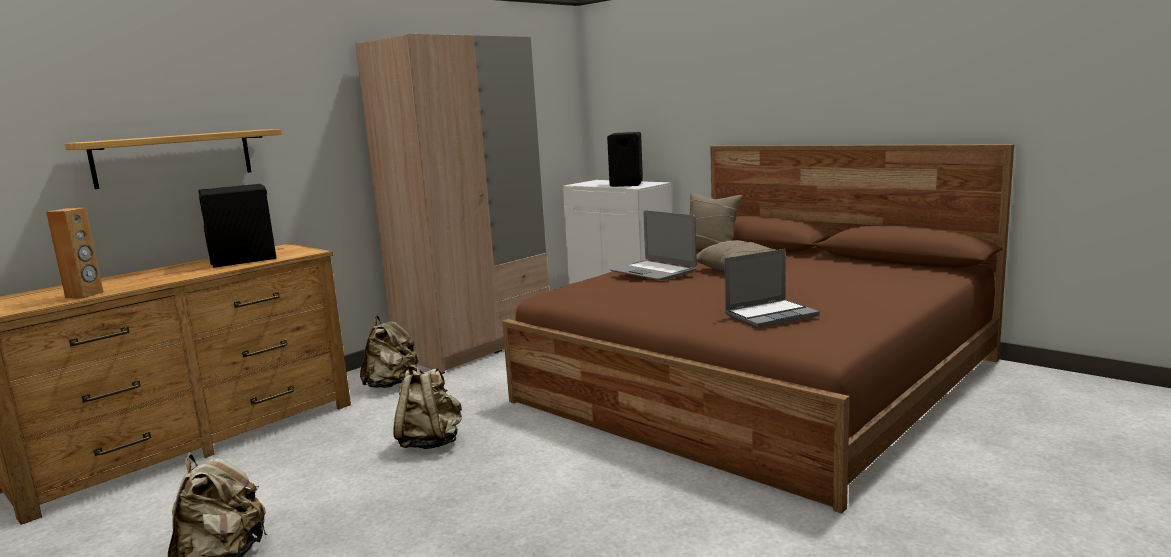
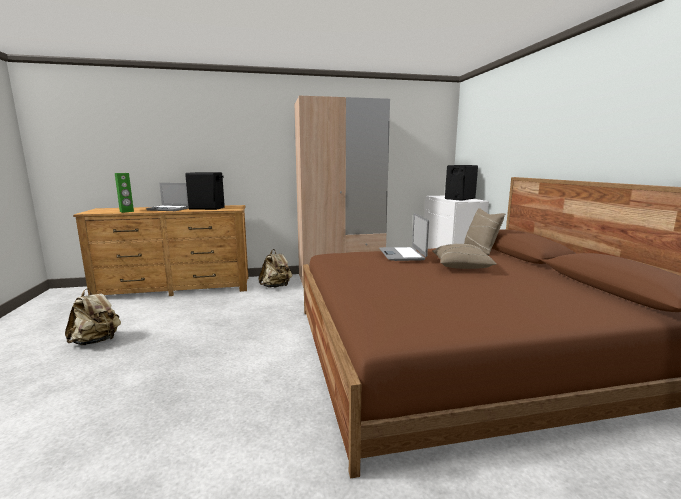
camera: 35 degrees right, 0 degrees up
(85, 295) = (126, 211): brown speaker -> green speaker
(174, 158) = (194, 157): shelf -> none
(430, 442) = (240, 320): beige backpack -> none
(771, 315) = (402, 301): laptop -> laptop (169, 209)

